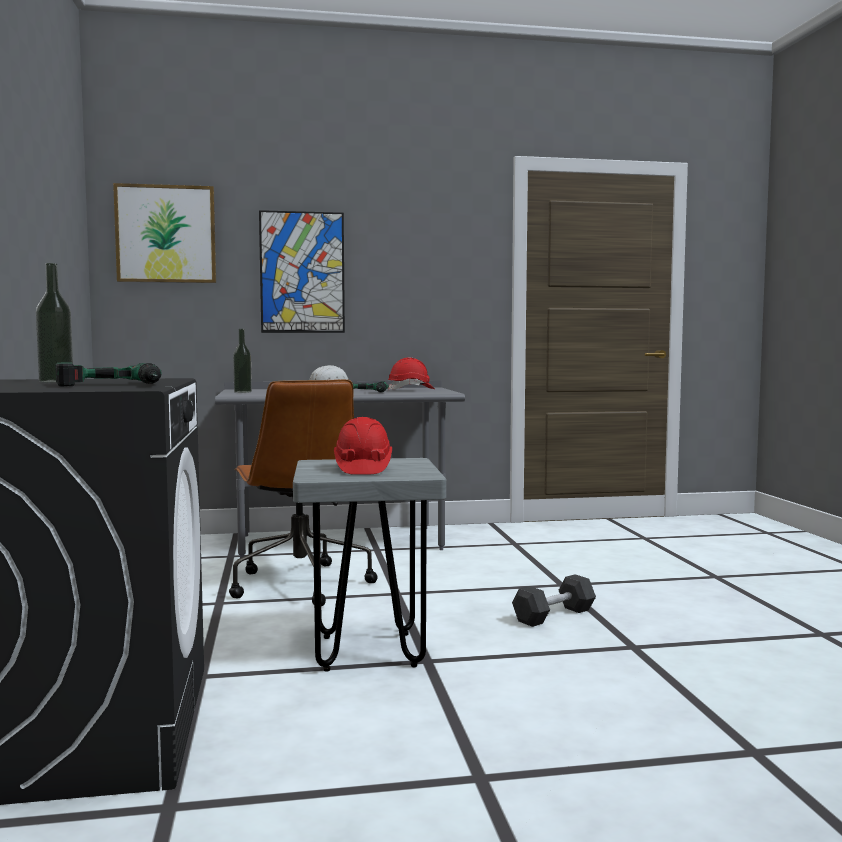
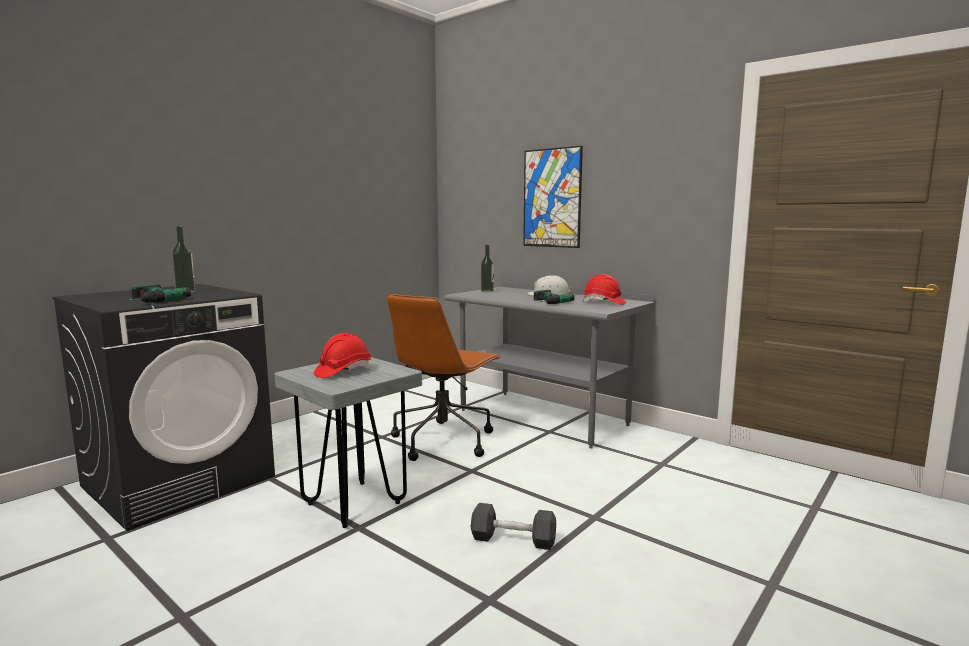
camera: 50 degrees right, 5 degrees up
(166, 234) = (473, 174): picture -> none

